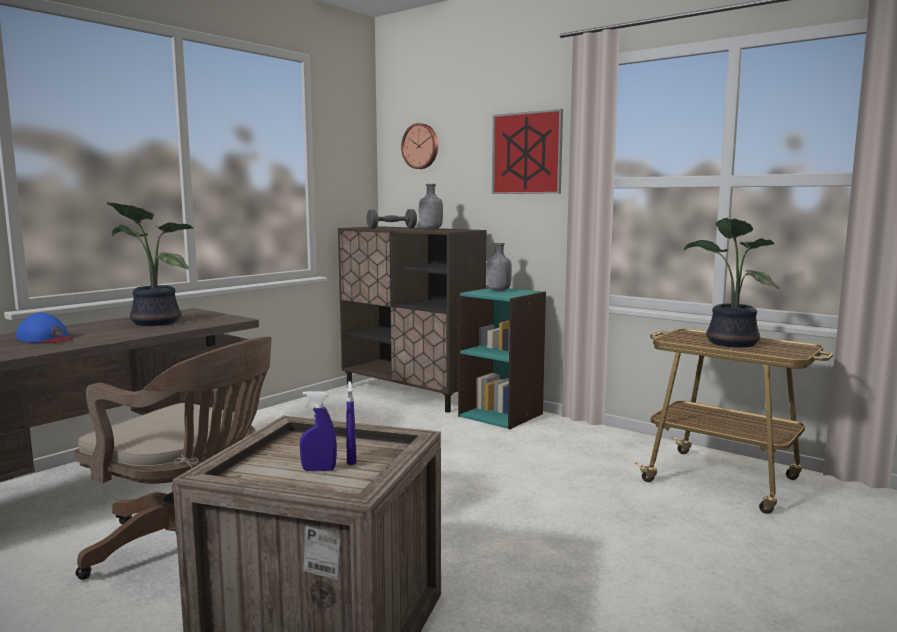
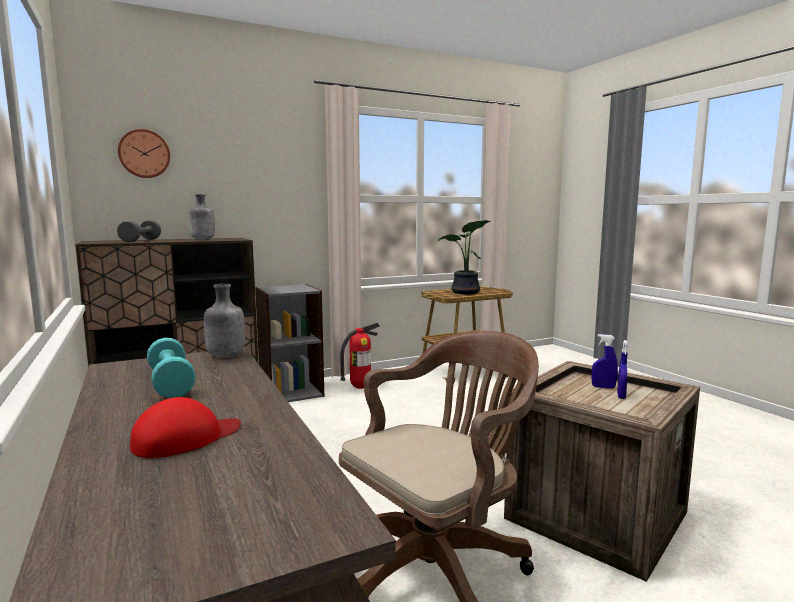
camera: 65 degrees left, 0 degrees up
(46, 338) = (186, 438): blue cap -> red cap
(152, 322) = (171, 383): potted plant -> turquoise dumbbell
(498, 290) = (278, 288): grey bottle -> grey bottle (225, 356)
(501, 415) = (291, 392): turquoise bookcase -> grey bookcase
(527, 153) = (276, 171): picture -> none
(560, 437) = (360, 387): none -> fire extinguisher

